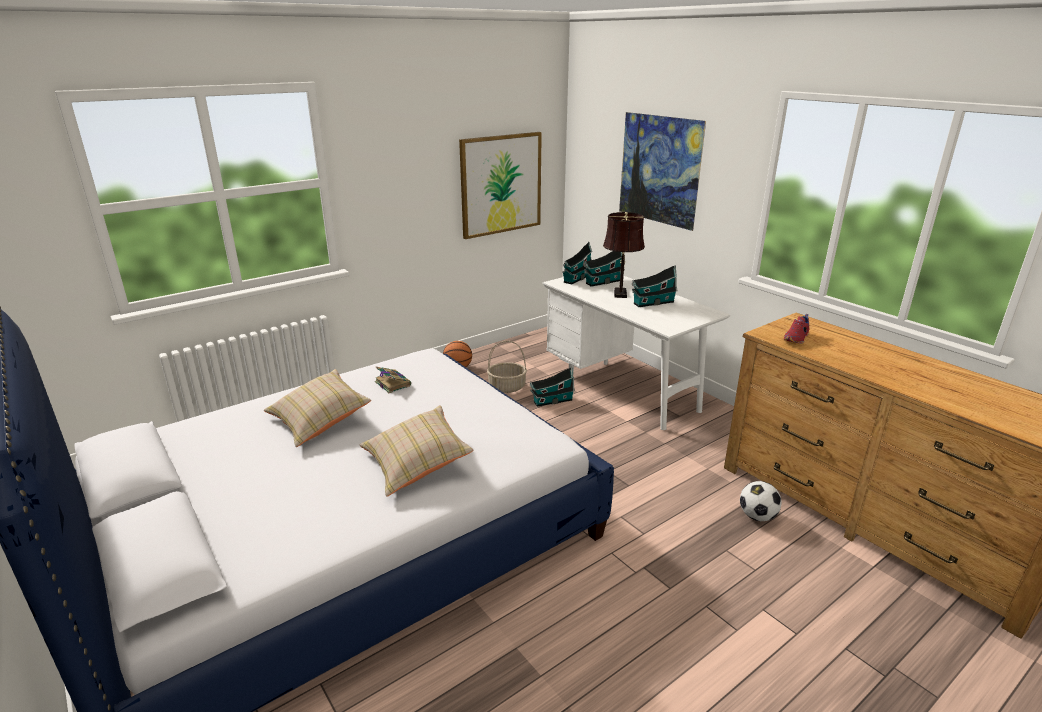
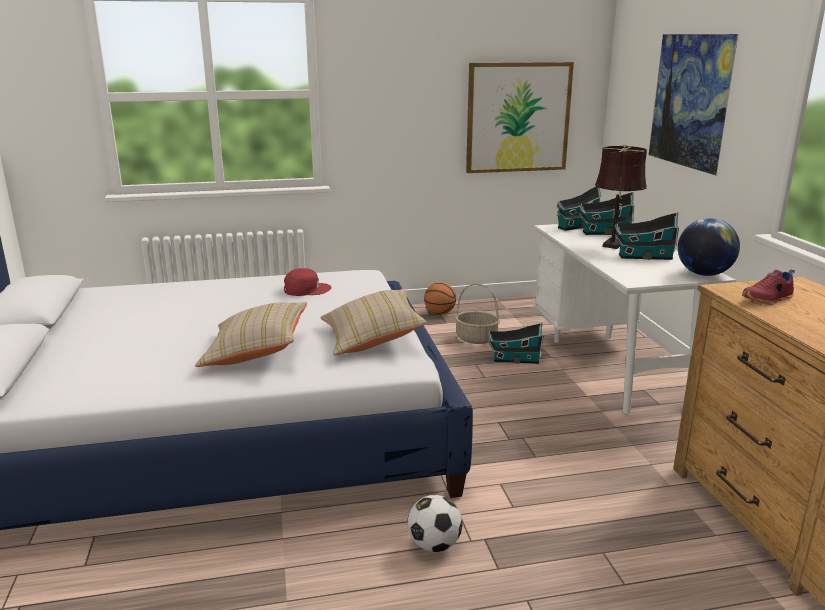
camera: 25 degrees right, 5 degrees down
(319, 421) = (213, 305): beige pillow -> beige pillow (372, 339)
(392, 383) = (306, 289): book -> red cap
(706, 313) = (704, 274): none -> globe
(757, 516) = (676, 529): football -> football (434, 545)

